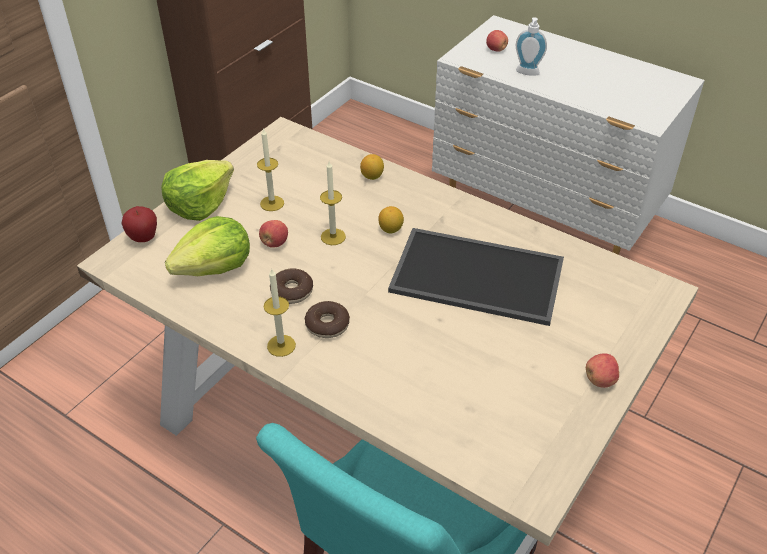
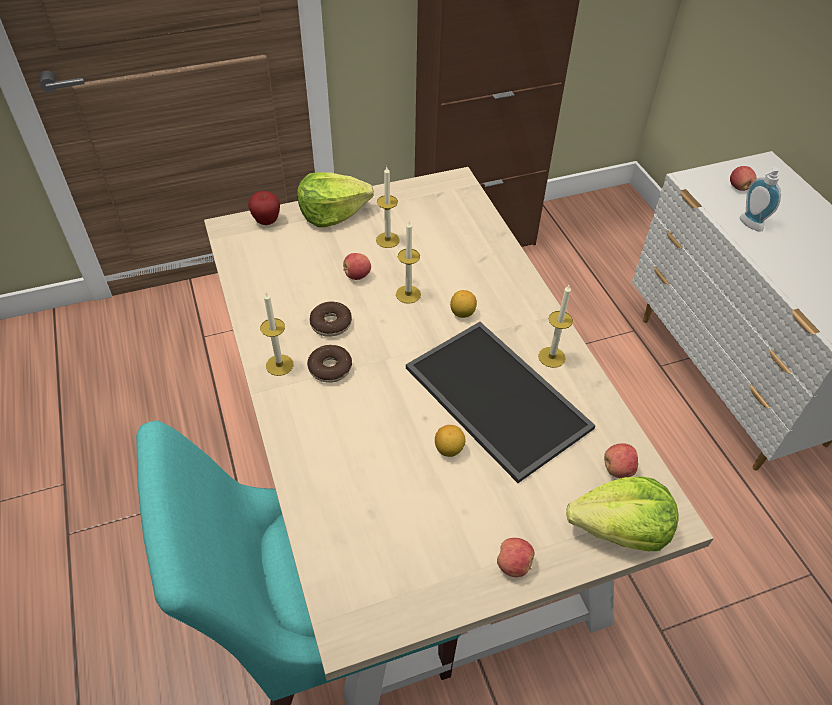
camera: 35 degrees right, 5 degrees up
(215, 267) = (294, 272): lettuce -> lettuce (620, 530)
(372, 176) = (493, 257): lemon -> lemon (449, 449)
(487, 227) = (551, 357): none -> candle
(603, 278) = (618, 469): none -> apple

